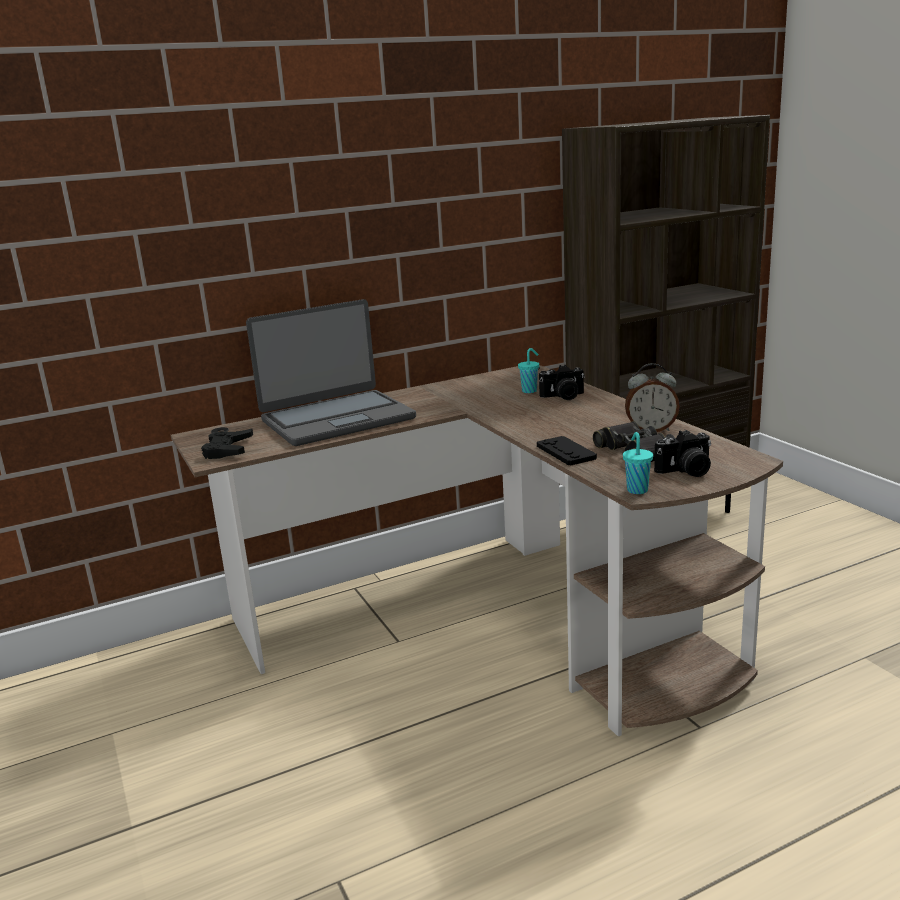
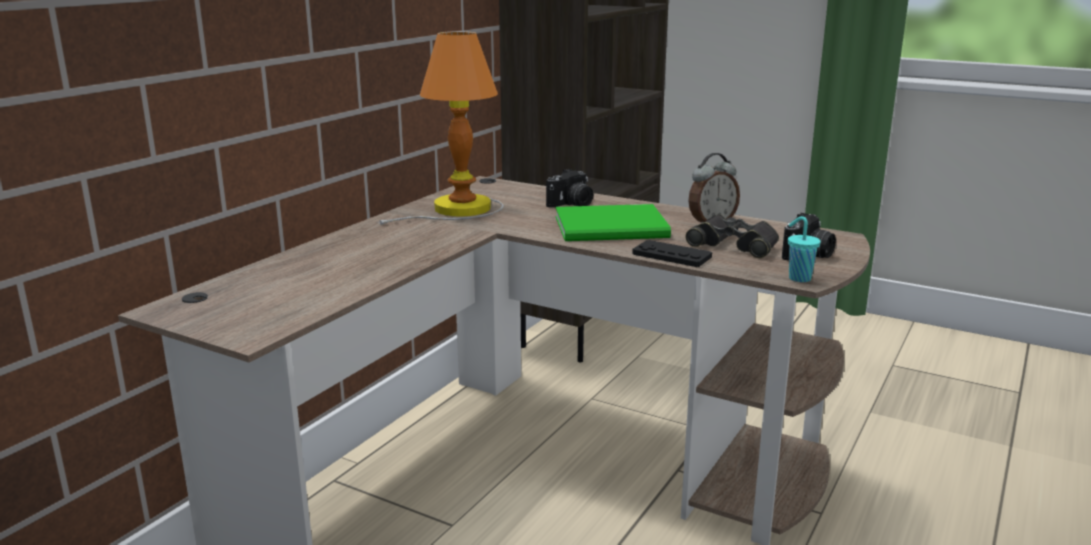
camera: 35 degrees left, 0 degrees up
(228, 450) = (252, 318): black game controller -> none
(336, 419) = (346, 260): laptop -> none
(470, 390) = (458, 210): none -> table lamp
(530, 391) = (526, 203): turquoise cup -> none
(562, 422) = (614, 228): none -> green book

